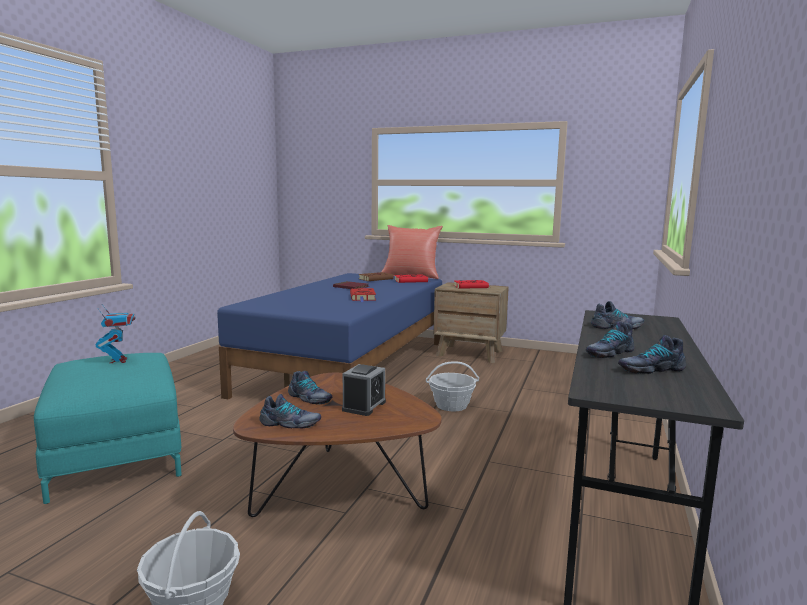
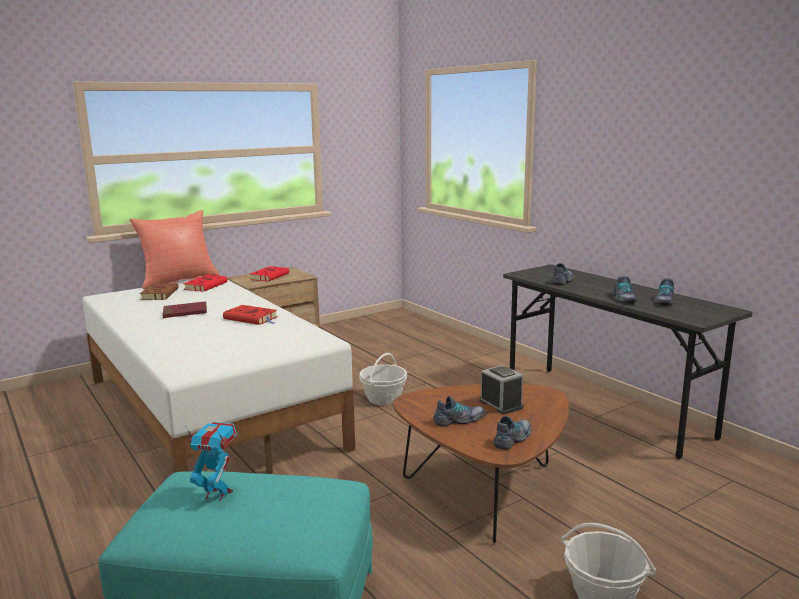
camera: 55 degrees left, 5 degrees up
(350, 366) = (210, 411): blue bed -> white bed

